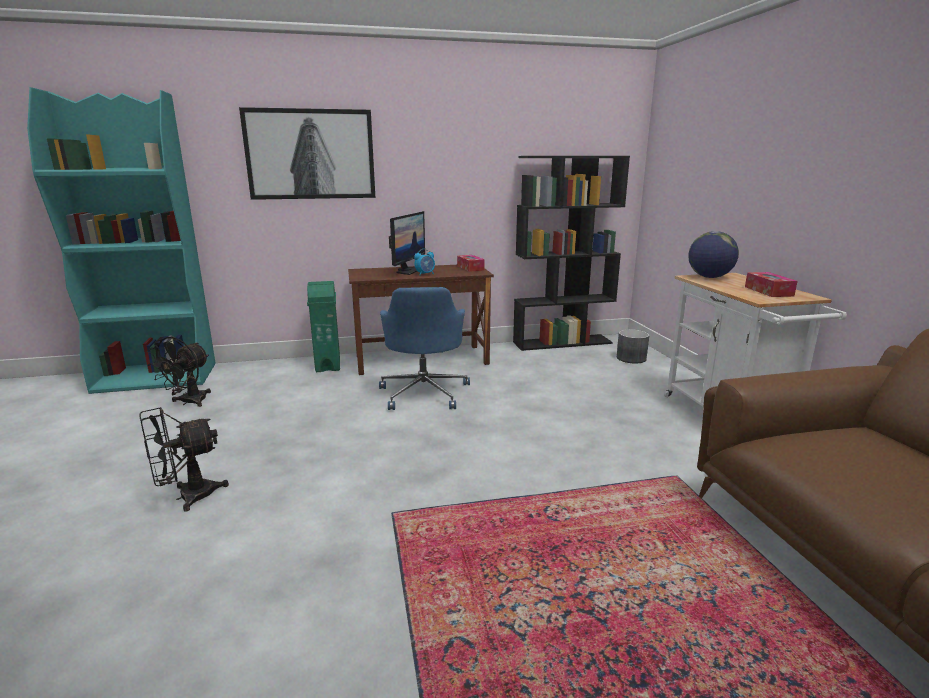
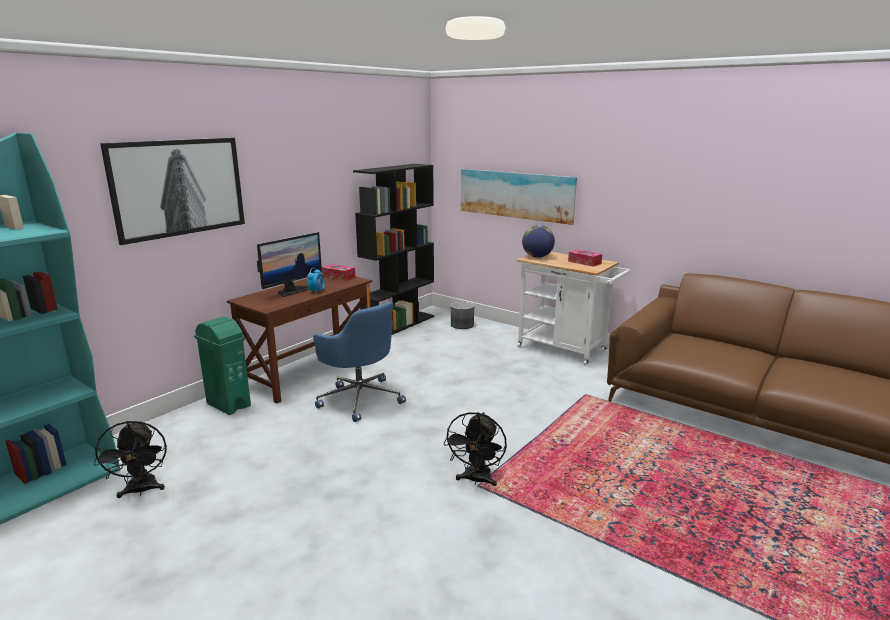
camera: 40 degrees left, 0 degrees up
(187, 497) = (311, 553): black fan -> black fan (476, 480)
(408, 271) = (292, 291): monitor -> monitor turned 60 degrees clockwise
(720, 194) = (516, 195): none -> picture

